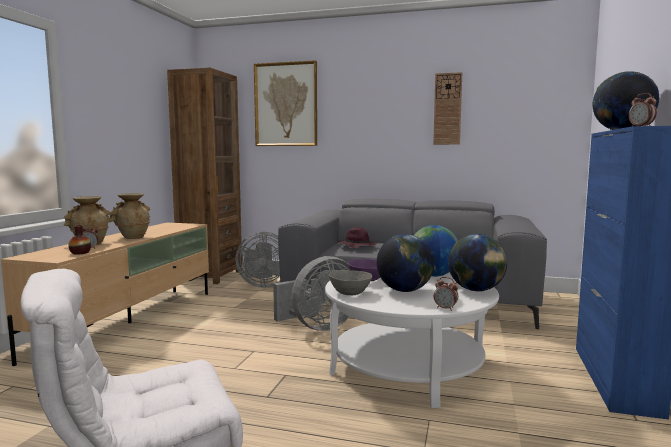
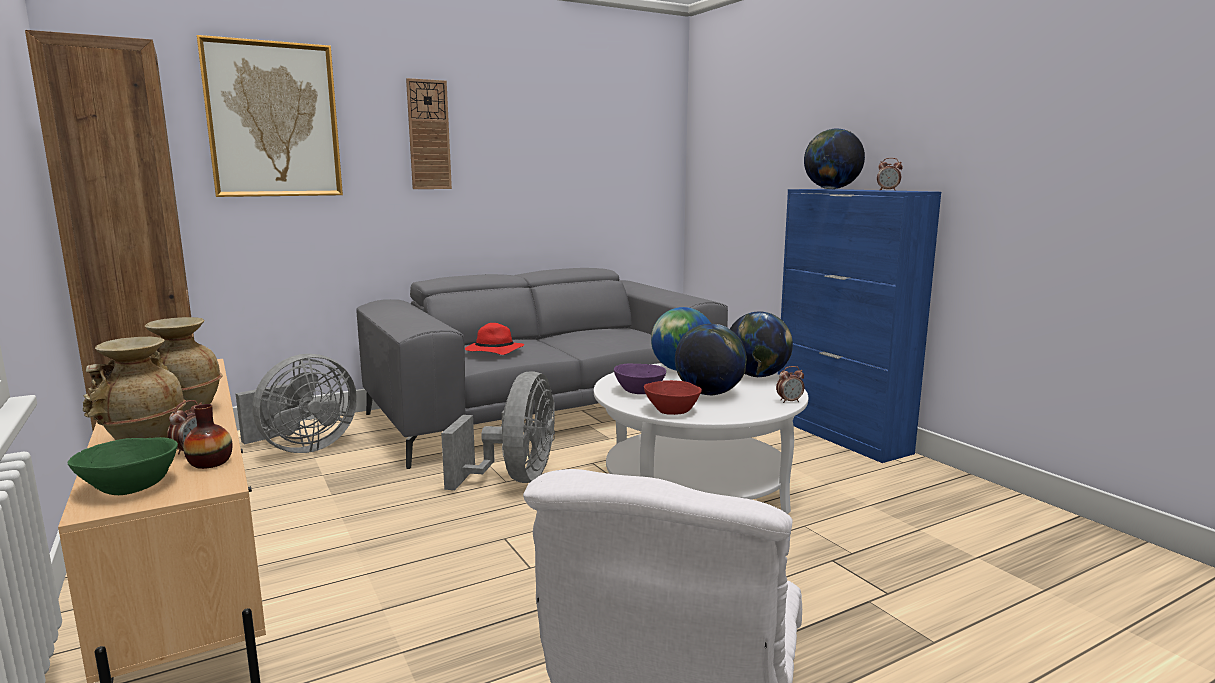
camera: 45 degrees left, 5 degrees up
(44, 254) = (131, 487): none -> green bowl
(350, 293) = (672, 411): grey bowl -> red bowl
(356, 246) = (493, 351): purple hat -> red hat
(447, 109) = (537, 142): wall clock -> wall clock (429, 135)

